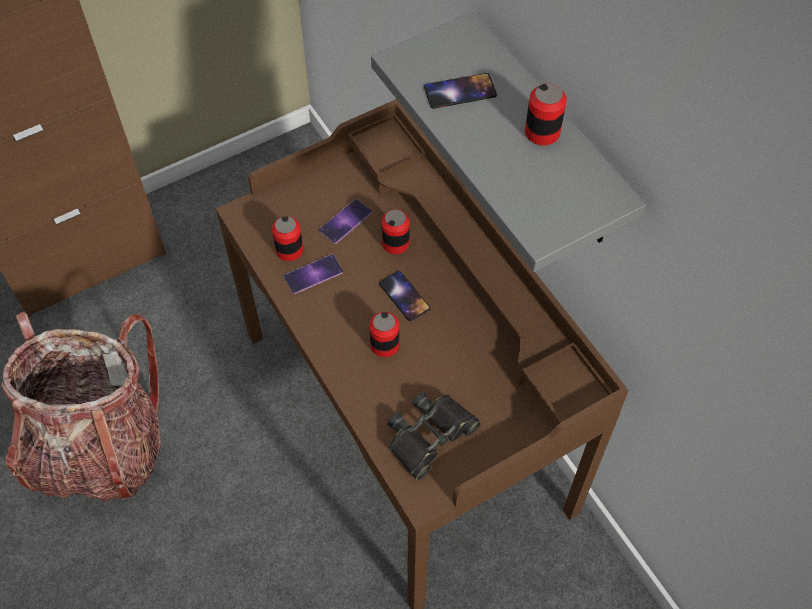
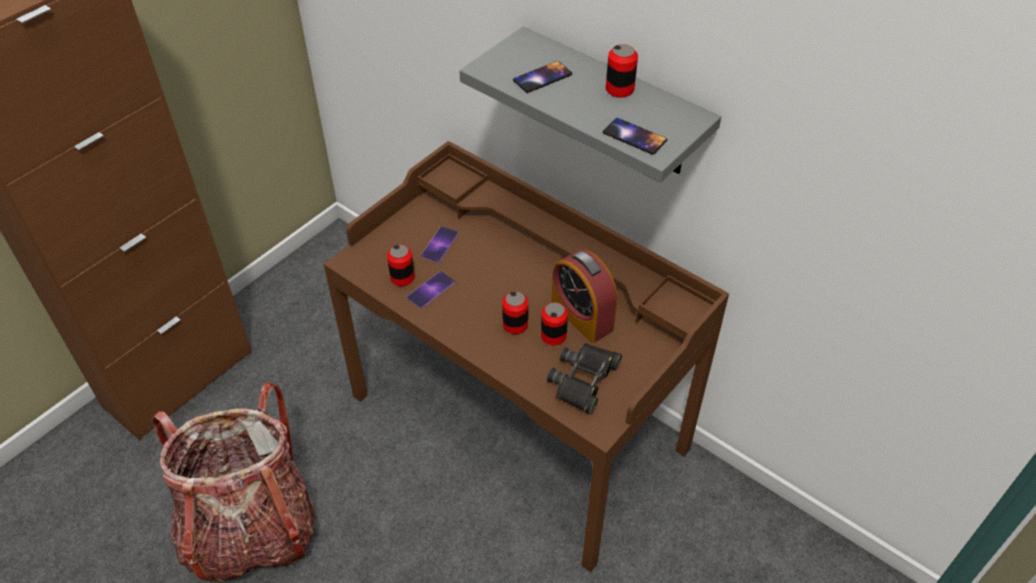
camera: 20 degrees left, 10 degrees down
(395, 243) = (488, 250): can -> can (553, 336)
(404, 296) = (514, 285): phone -> phone (634, 136)
(462, 357) = (582, 316): none -> alarm clock

